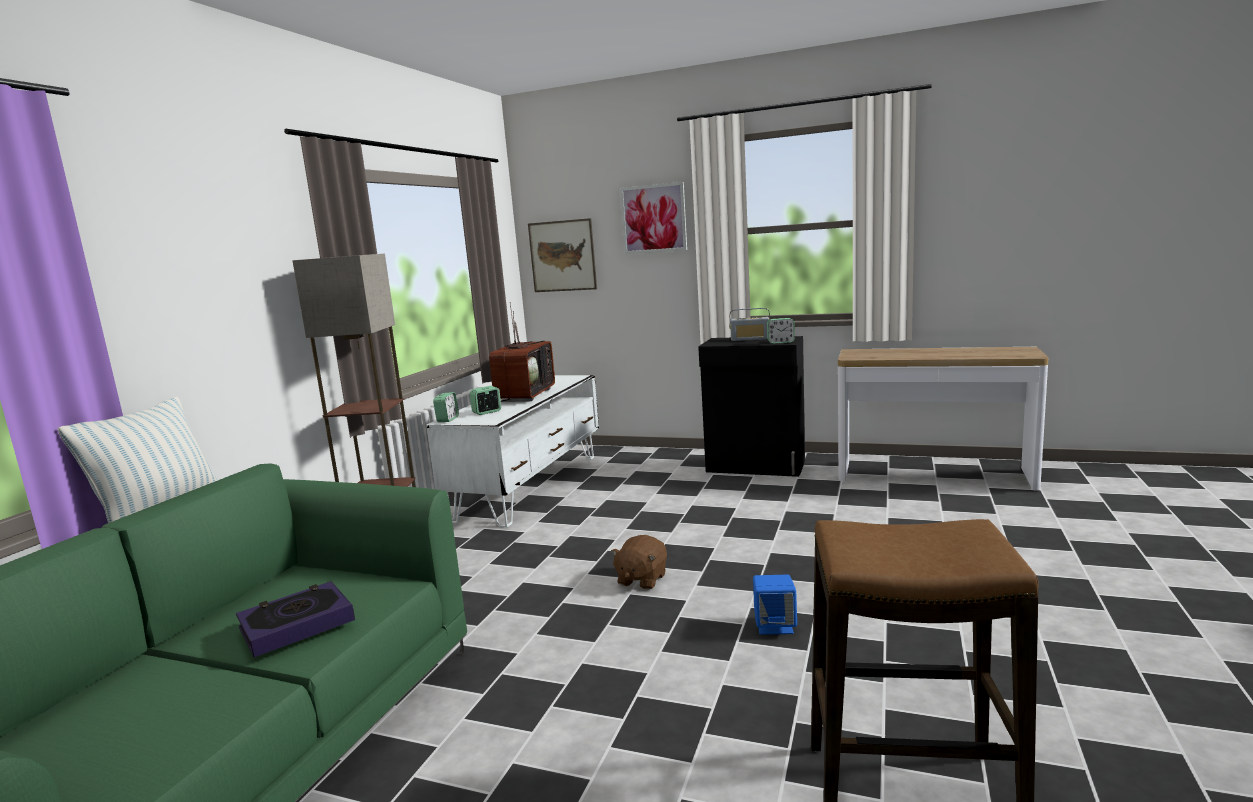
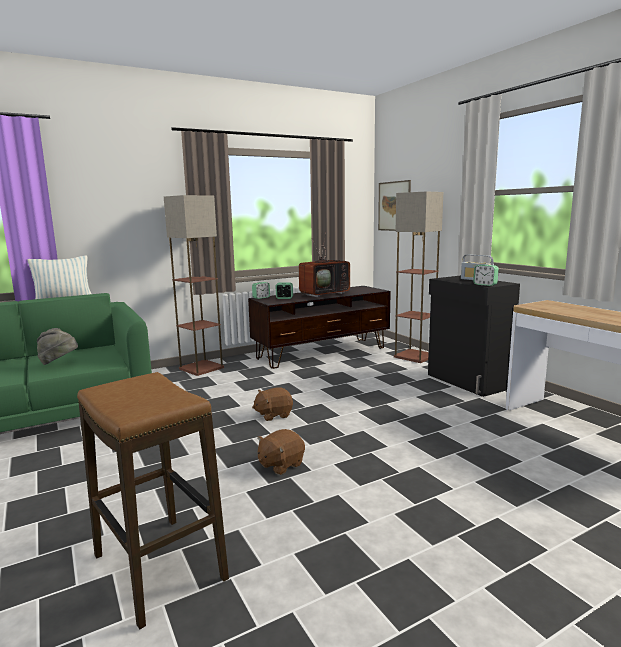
camera: 40 degrees right, 0 degrees up
(297, 624) = (59, 363): book -> grey hat
(530, 486) = (322, 353): white tv stand -> brown tv stand
(650, 456) = (415, 356): none -> floor lamp
(654, 219) = (444, 181): picture -> none
(775, 626) = (280, 465): blue speaker -> brown plush toy

